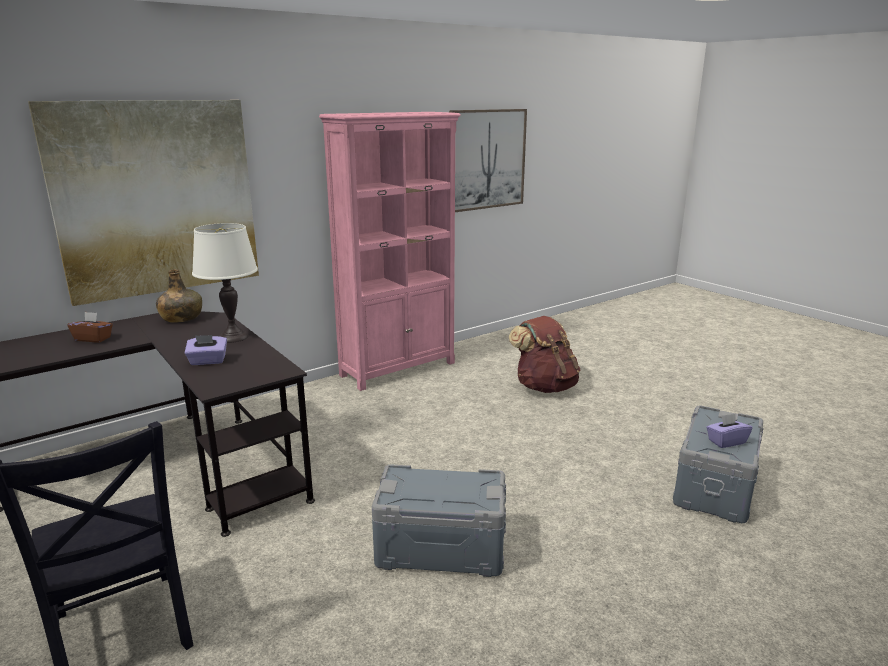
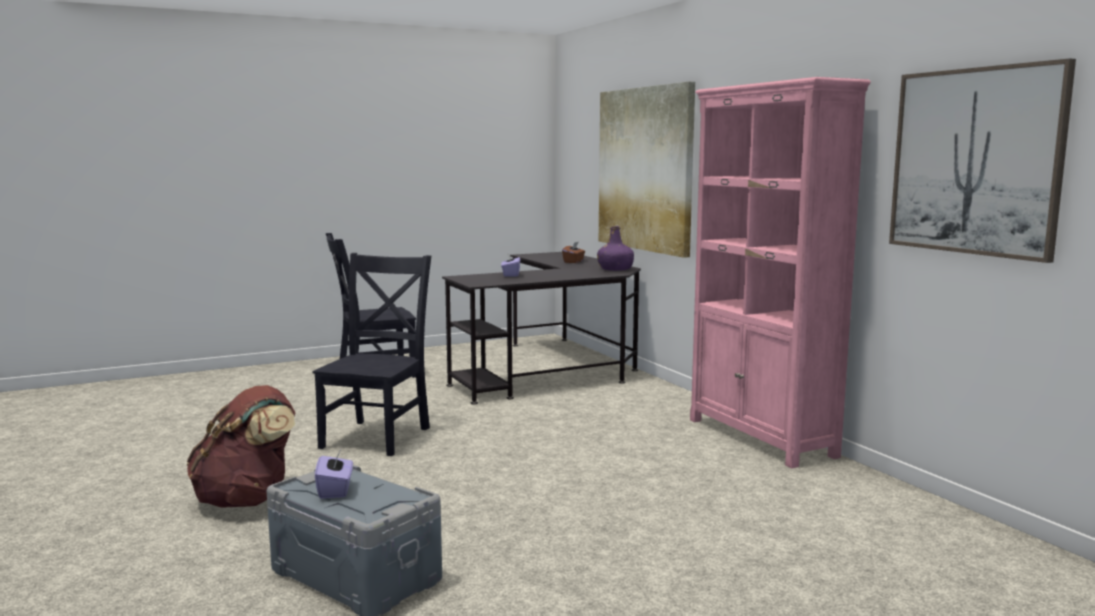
camera: 100 degrees right, 10 degrees down
(181, 318) = (615, 269): green bottle -> purple bottle
(233, 337) = (560, 277): white table lamp -> none
(441, 547) = (378, 436): grey storage box -> black chair
(544, 386) = (703, 517): brown backpack -> brown backpack (247, 499)

